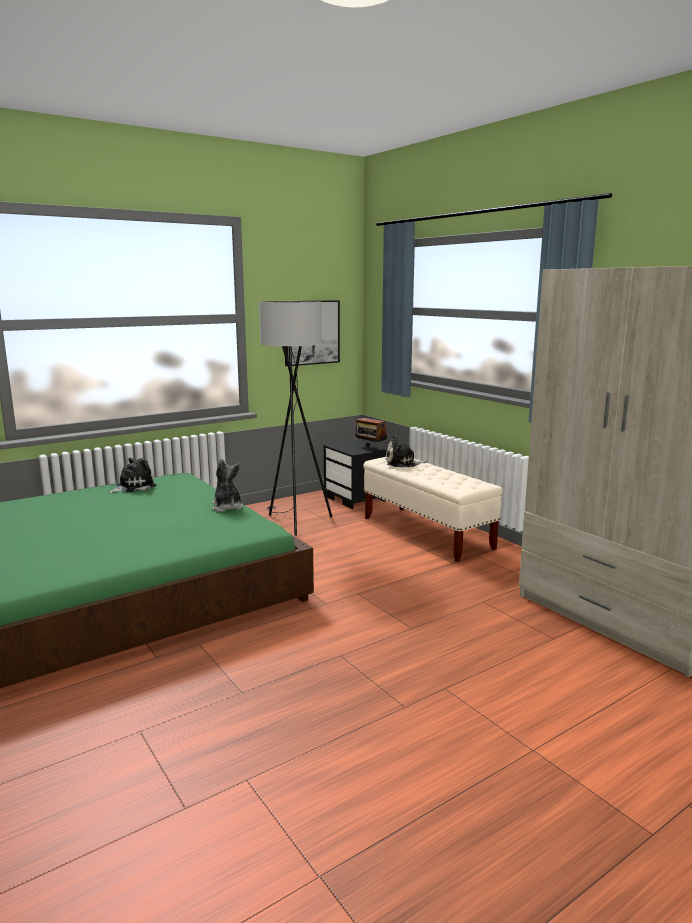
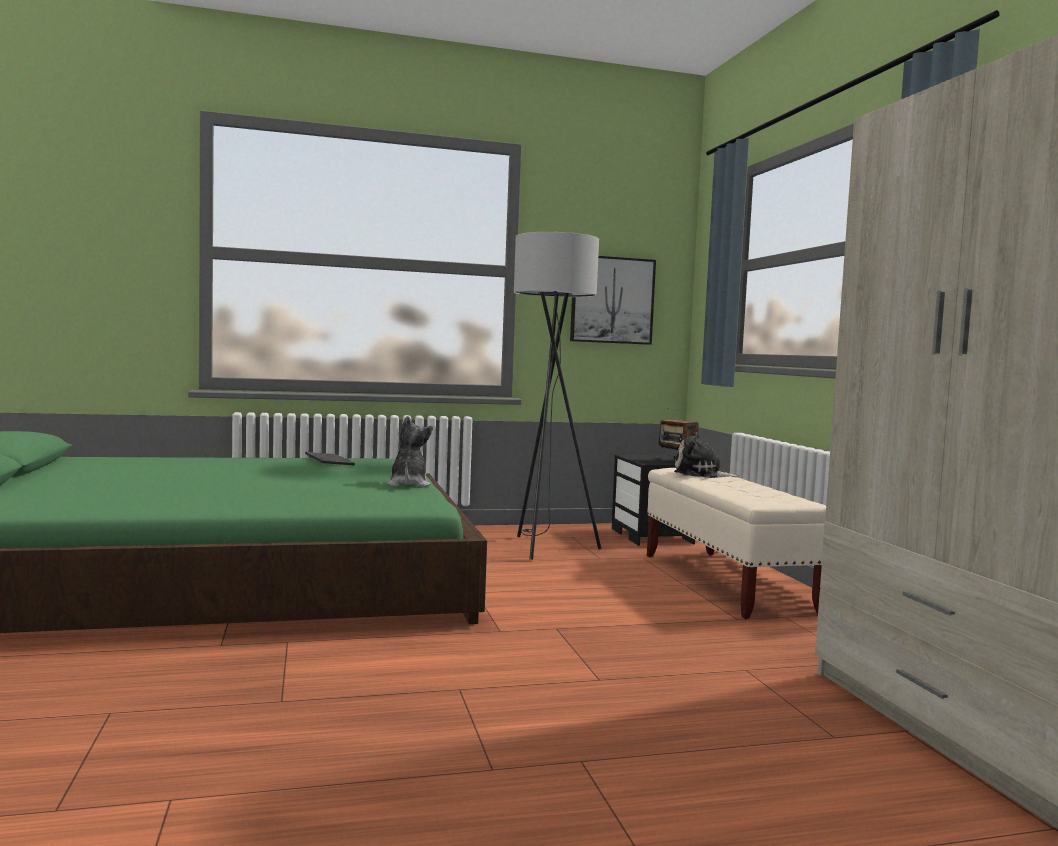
camera: 20 degrees right, 10 degrees down
(133, 486) = (327, 461): plush toy -> keyboard

